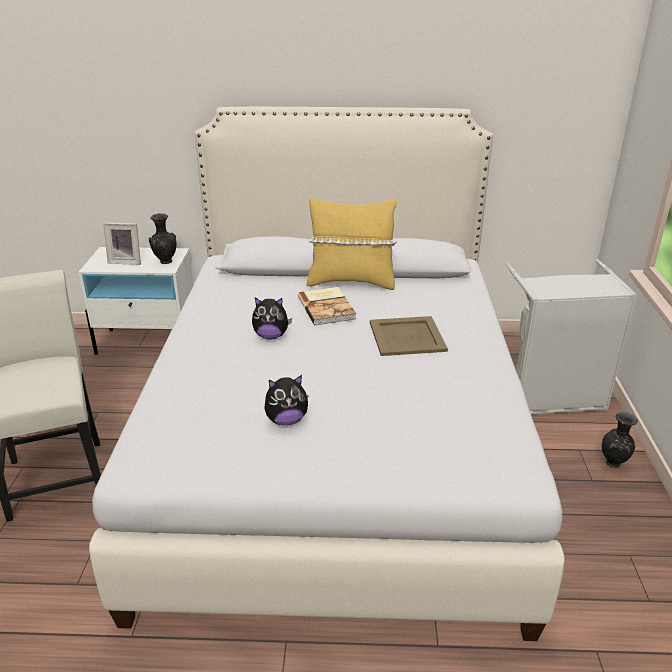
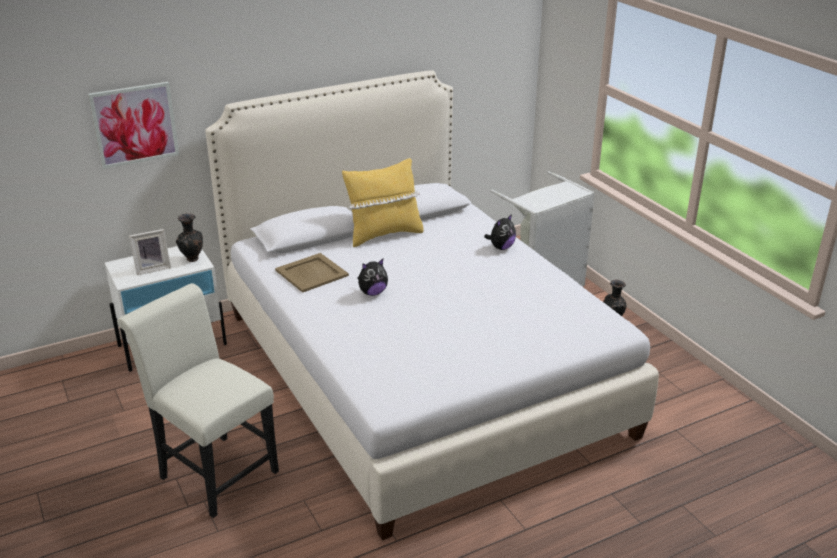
camera: 30 degrees left, 0 degrees up
(131, 114) = (134, 124): none -> picture
(286, 420) = (450, 344): plush toy -> plush toy (501, 247)
(327, 307) = (389, 259): book -> none
(406, 337) = (469, 265): beige tray -> beige tray (311, 273)

